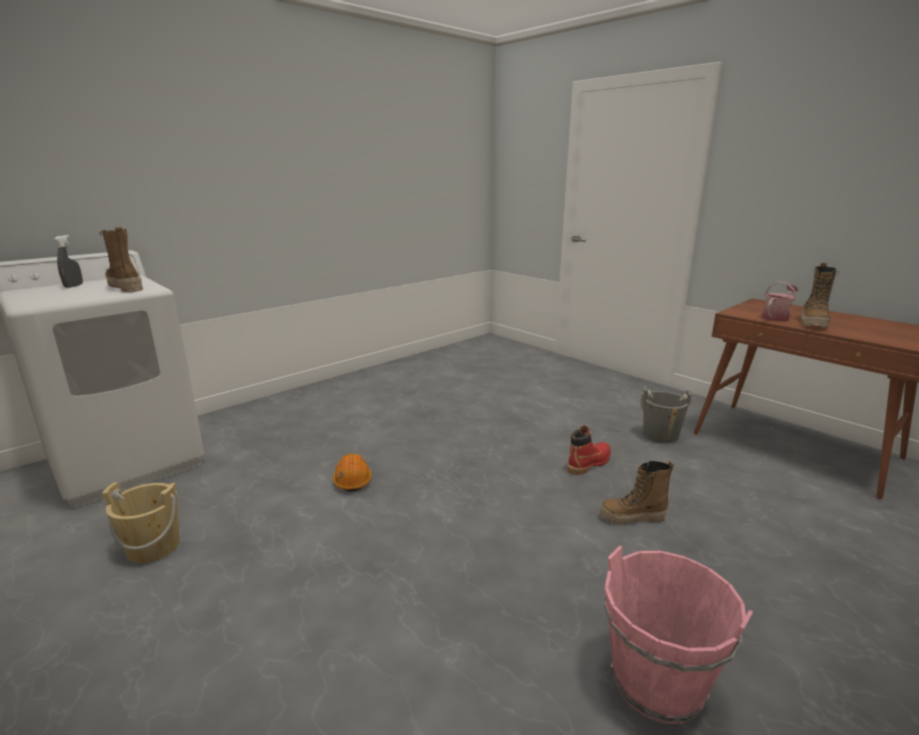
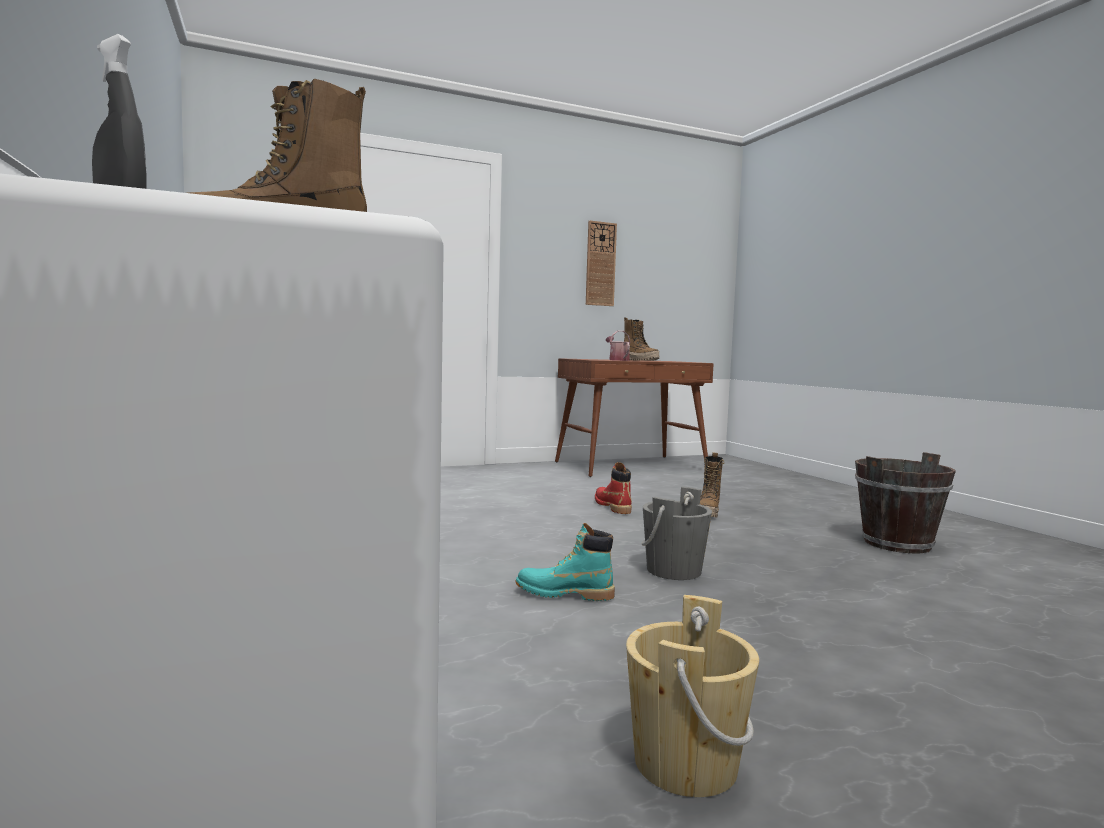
camera: 70 degrees left, 15 degrees down
(352, 480) = (564, 594): orange hard hat -> turquoise boot
(656, 683) = (897, 544): pink bucket -> brown bucket
(660, 435) = (582, 483): grey bucket -> grey bucket (674, 570)
(844, 182) = (600, 264): none -> wall clock

